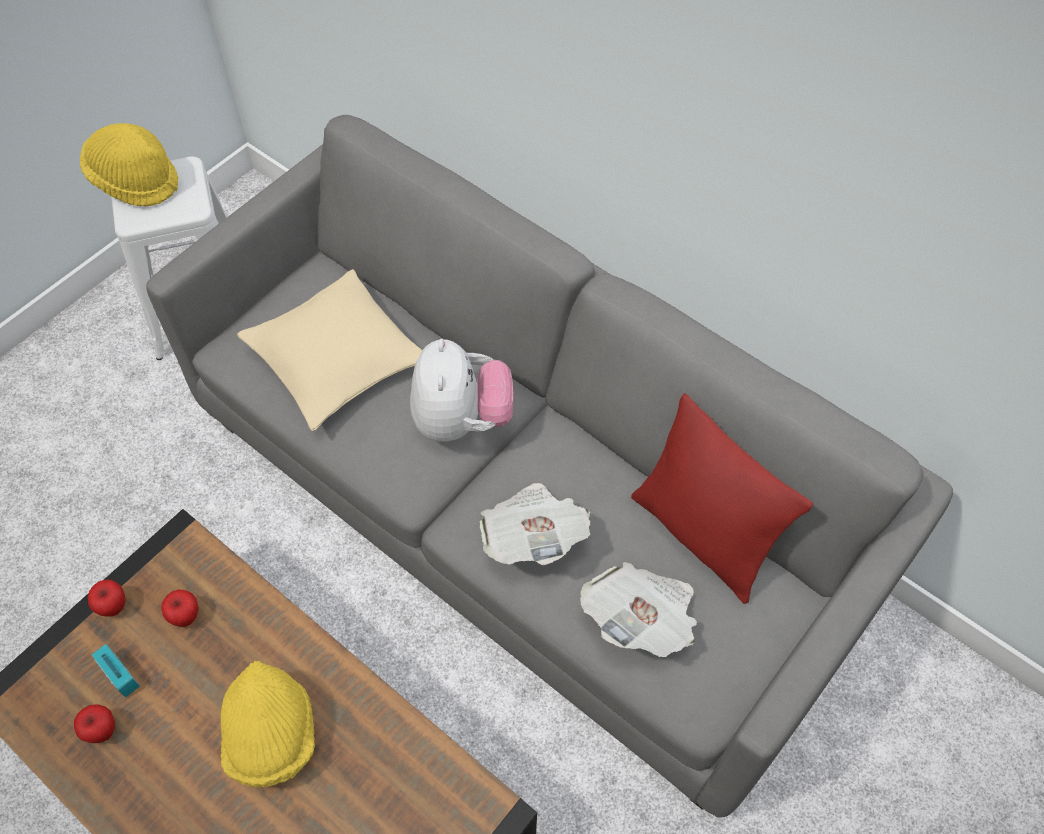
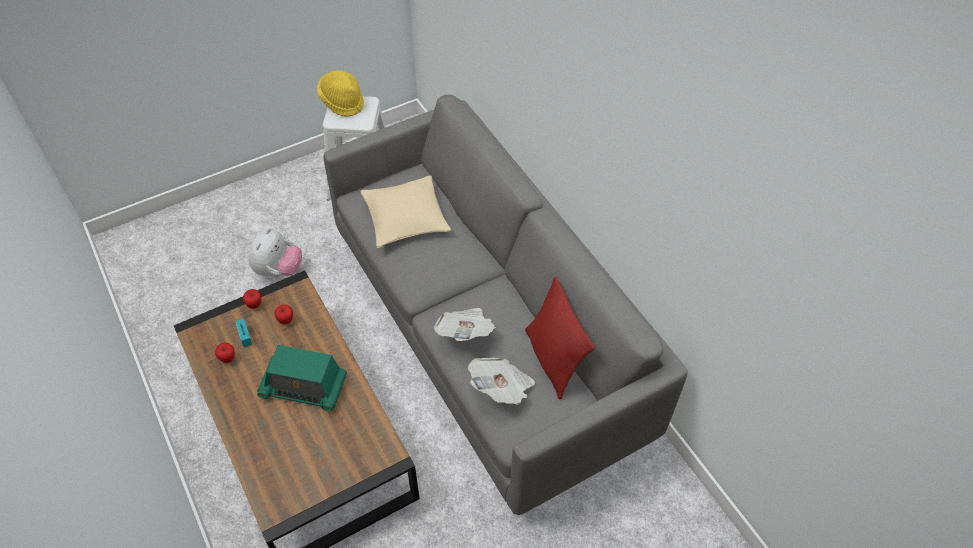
camera: 20 degrees right, 5 degrees down
(272, 735) = (304, 387): yellow hat -> radio
(461, 419) = (455, 266): plush toy -> plush toy (278, 269)

